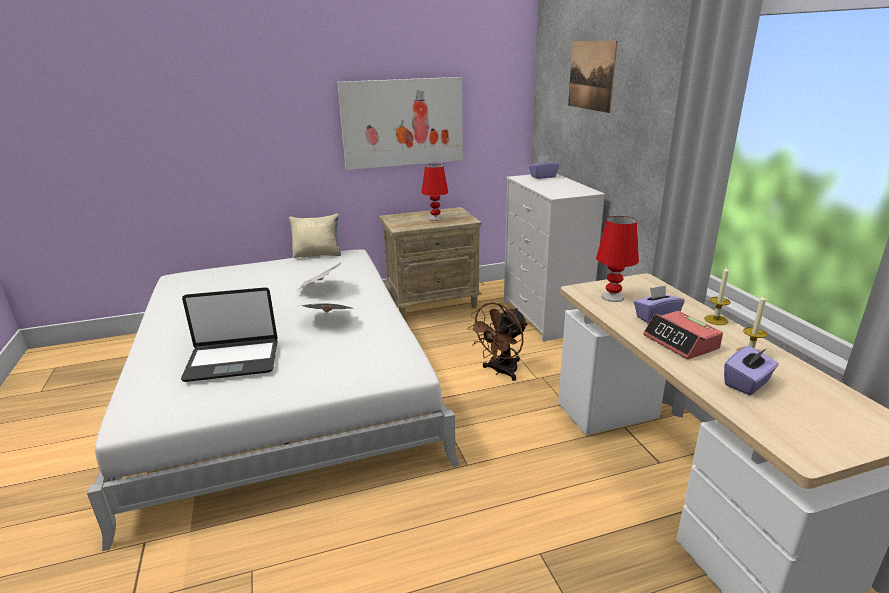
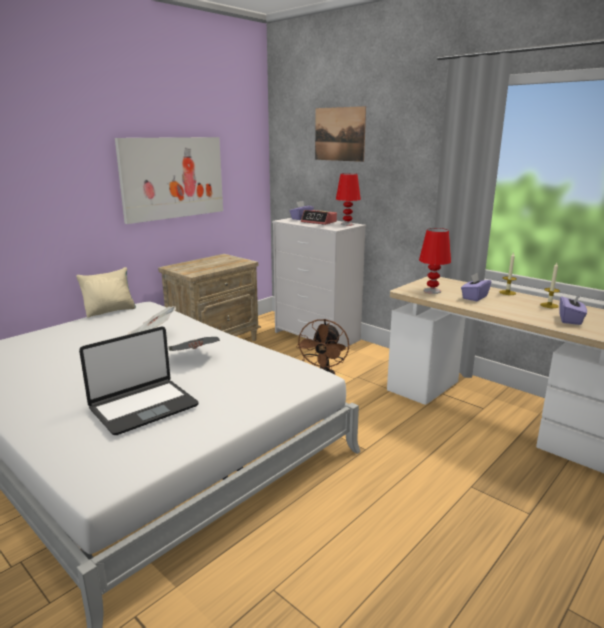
camera: 30 degrees left, 5 degrees down
(435, 218) = (215, 263): red table lamp -> red table lamp (347, 224)
(681, 342) = (508, 307): alarm clock -> alarm clock (319, 222)

